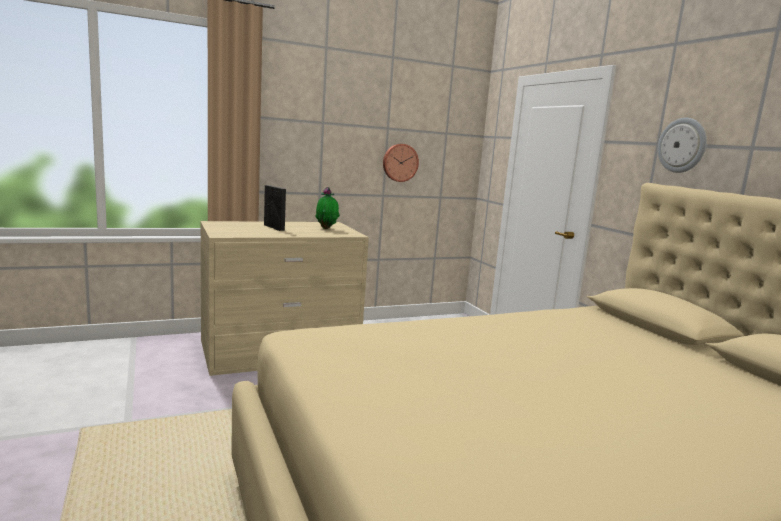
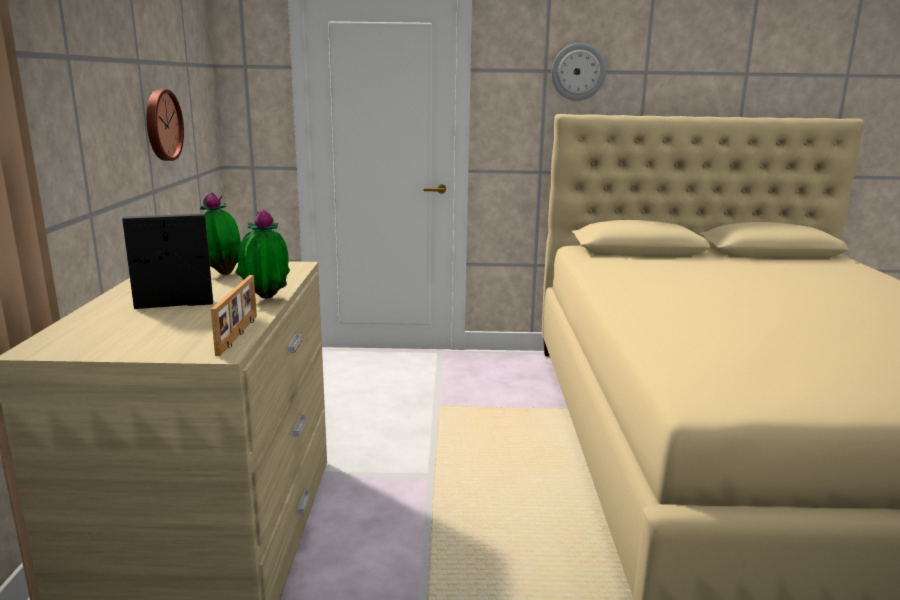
camera: 65 degrees left, 5 degrees up
(242, 235) = (239, 334): none -> picture frame
(292, 235) = (265, 300): none -> potted plant

